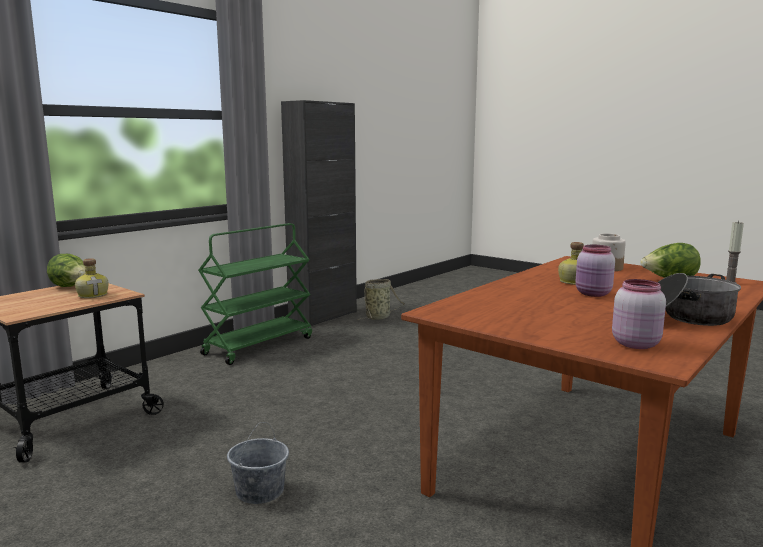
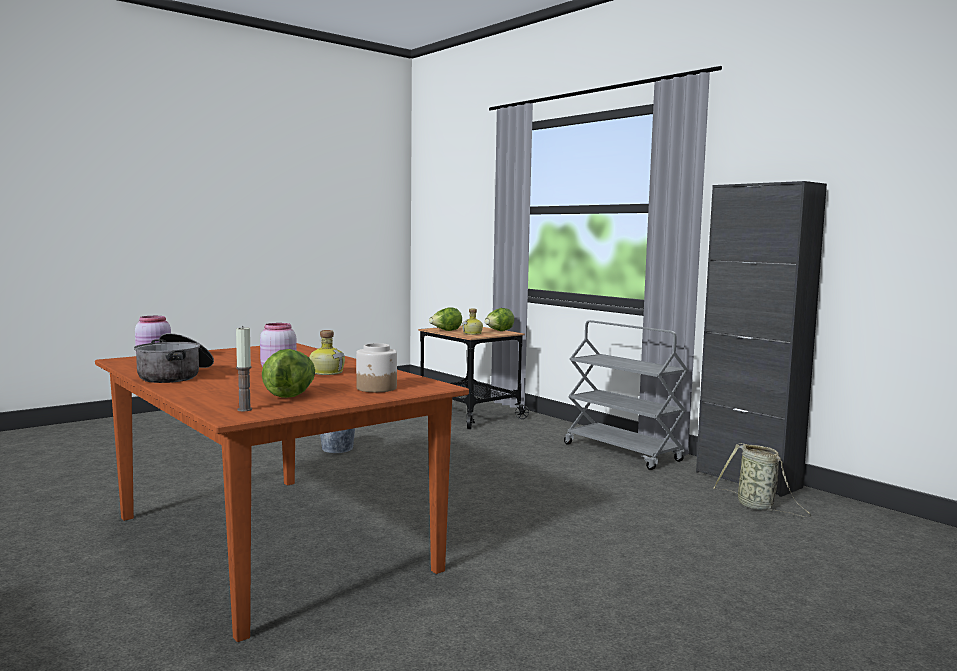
camera: 100 degrees right, 5 degrees down
(52, 307) = (446, 331): none -> lettuce
(259, 345) = (623, 452): green cart -> grey cart

